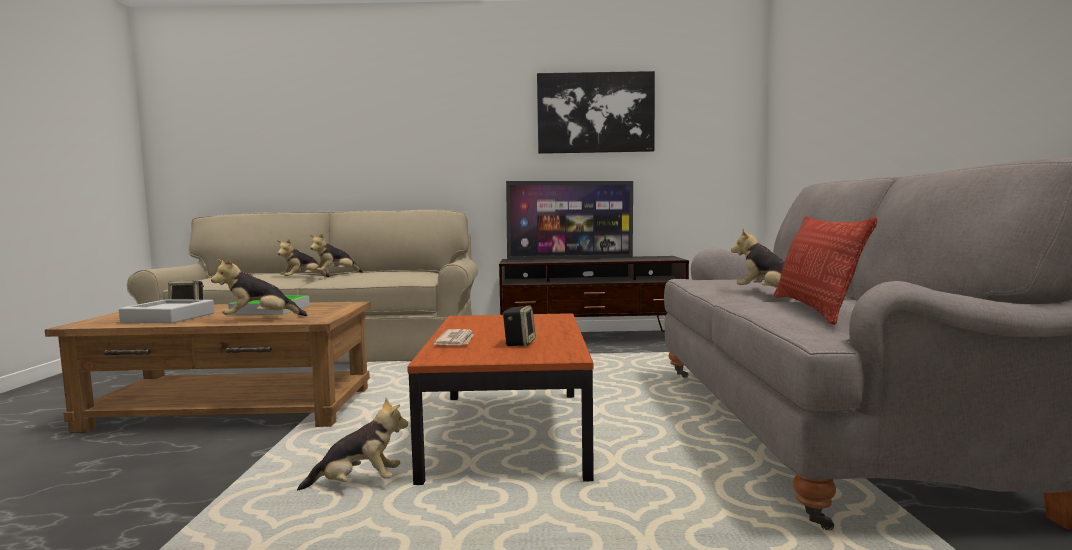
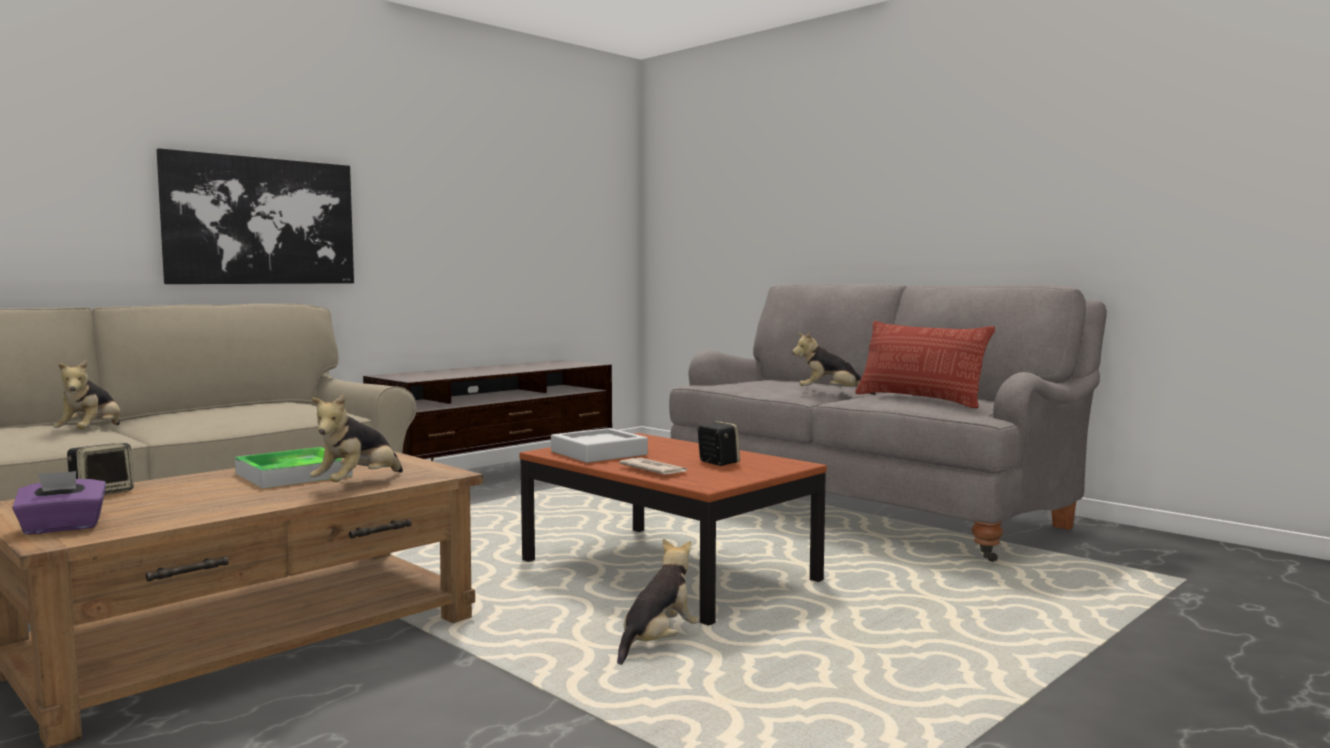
camera: 45 degrees left, 0 degrees up
(106, 320) = (62, 527): none -> purple tissue box
(169, 318) = (178, 506): grey tray -> grey tray (599, 453)
(335, 275) = (167, 419): plush toy -> none
(570, 259) = (468, 370): television -> none
(595, 113) = (476, 173): picture -> picture (261, 221)

